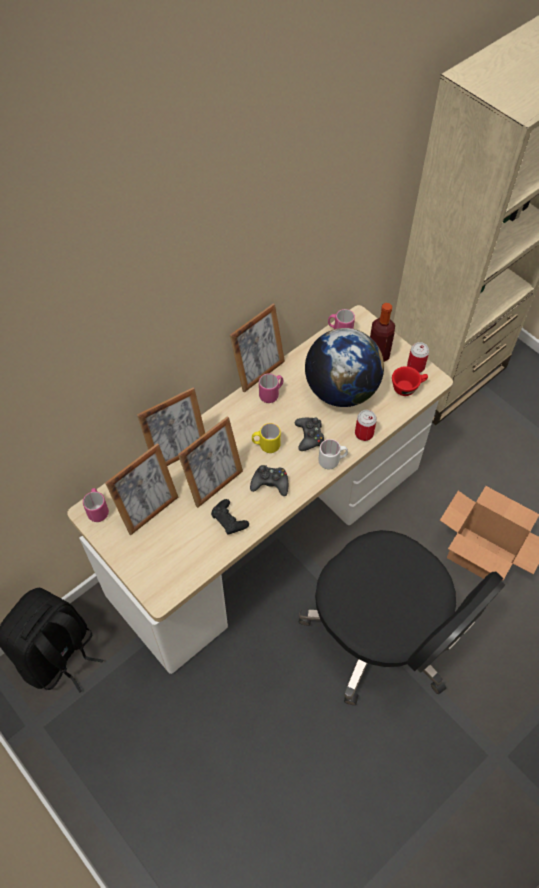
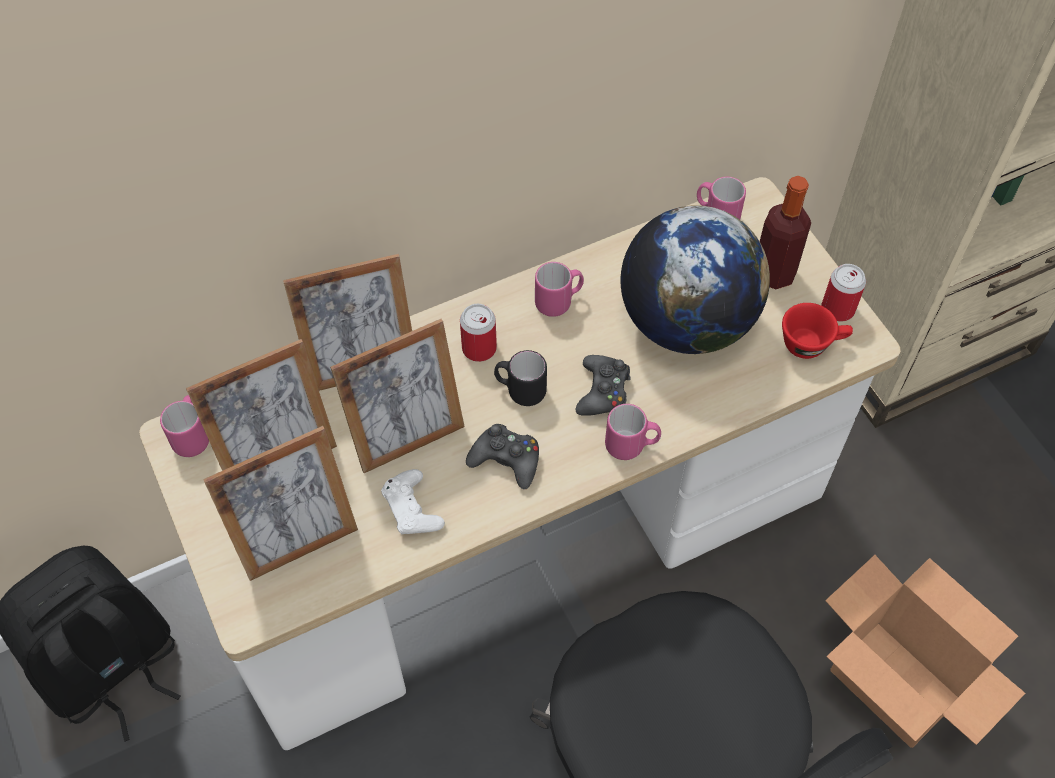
camera: 15 degrees right, 0 degrees up
(229, 520) = (412, 508): black game controller -> white game controller
(258, 372) = (548, 257): picture frame -> picture frame (297, 541)
(266, 445) = (520, 390): yellow mug -> black mug
(332, 460) = (631, 445): white mug -> pink mug
(364, 433) = (705, 409): can -> can (479, 348)

